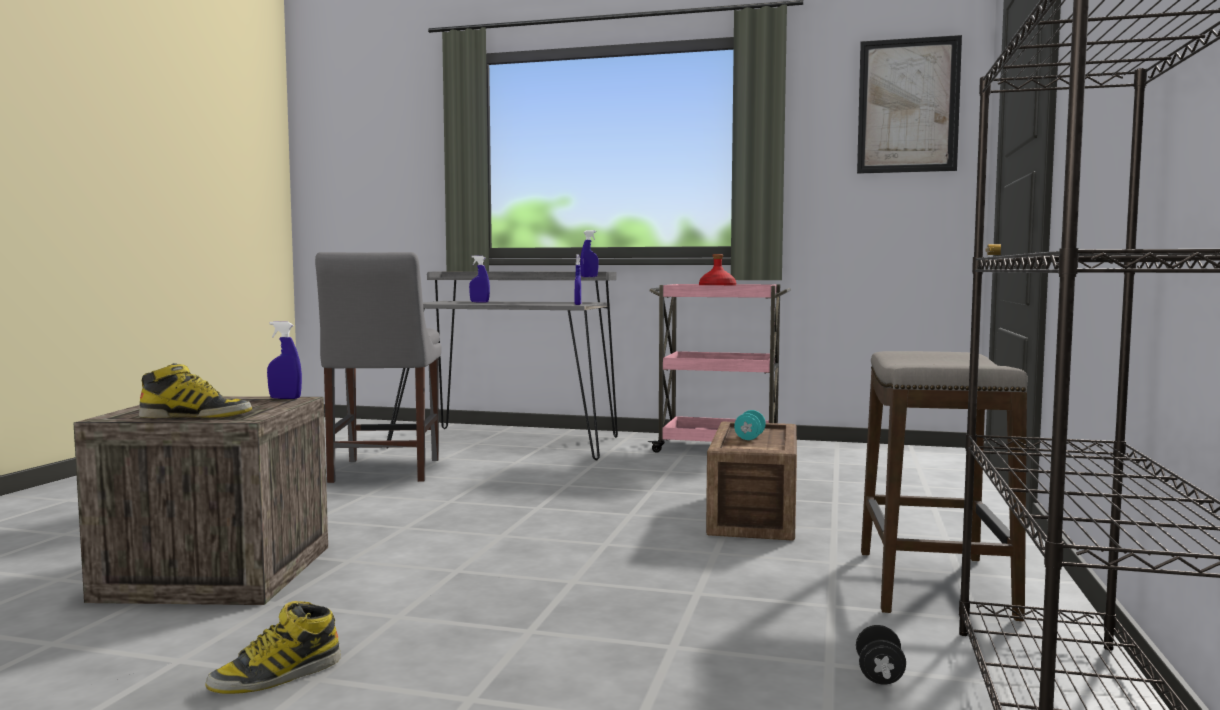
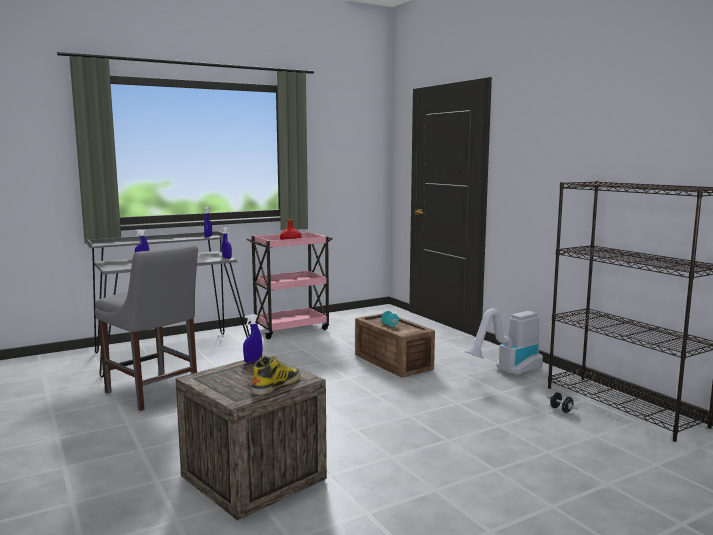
camera: 45 degrees left, 5 degrees up
(276, 676) = (420, 497): boot -> none
(908, 106) = (358, 133): picture -> none
(934, 584) = (507, 373): stool -> vacuum cleaner

